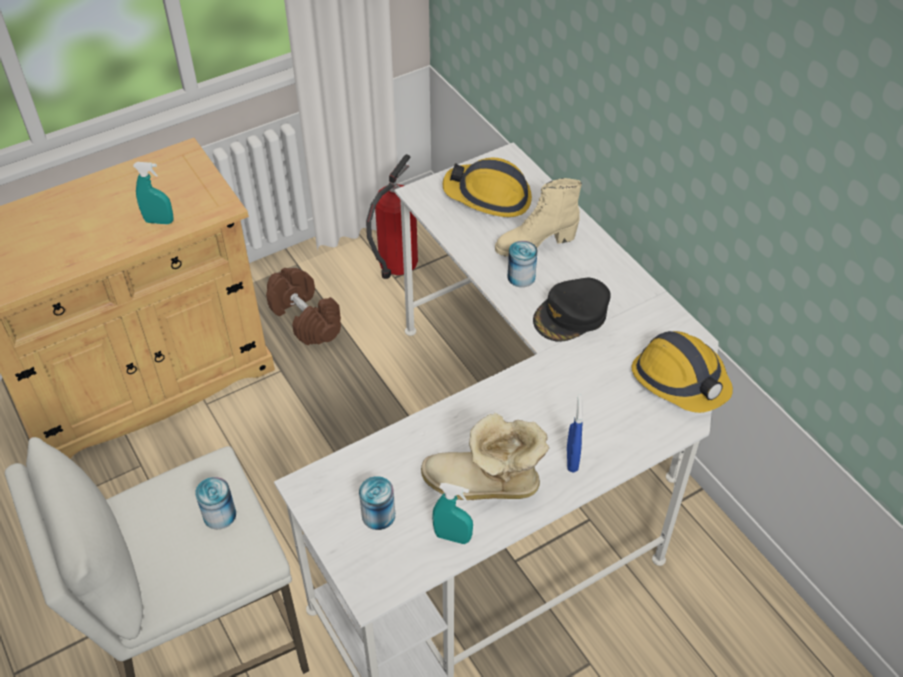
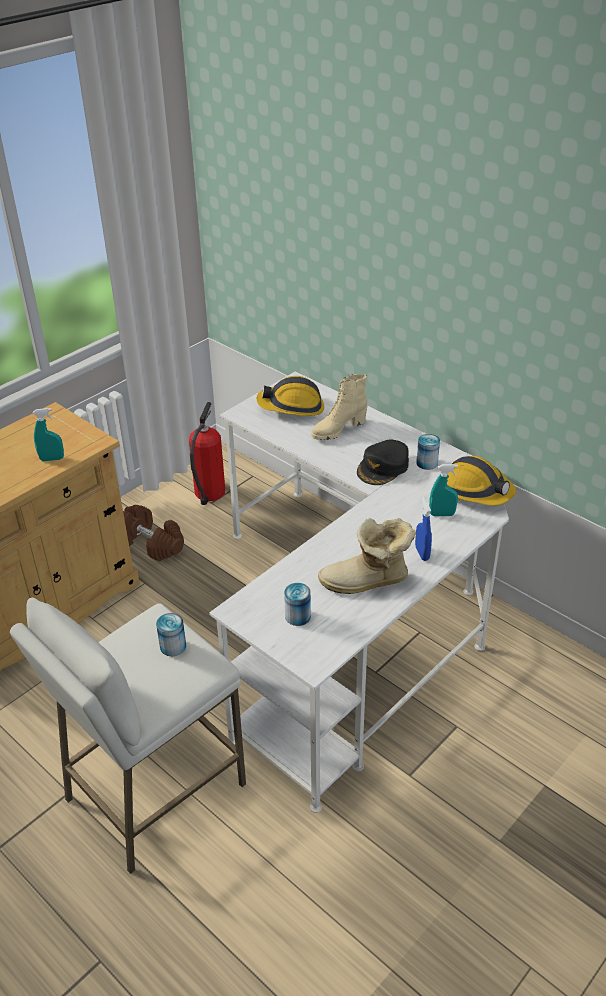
camera: 15 degrees left, 10 degrees down
(452, 537) = (358, 618): turquoise spray bottle -> turquoise spray bottle (442, 514)
(521, 277) = (337, 451): can -> can (427, 463)

